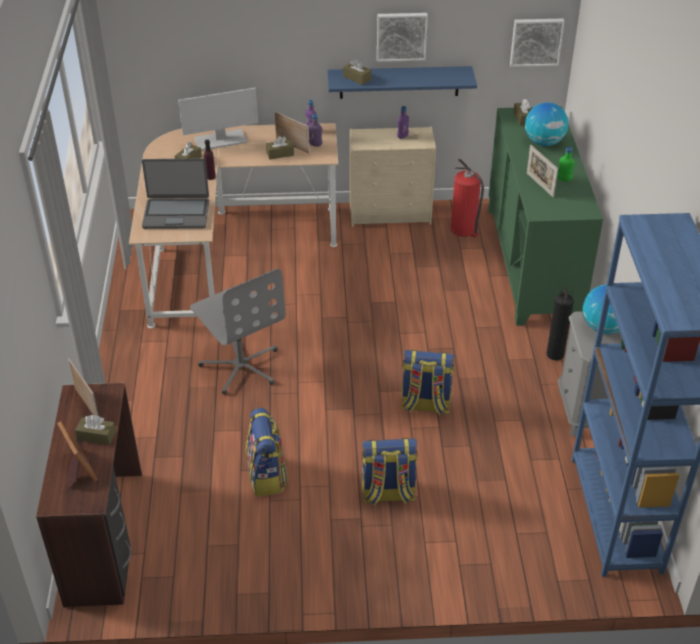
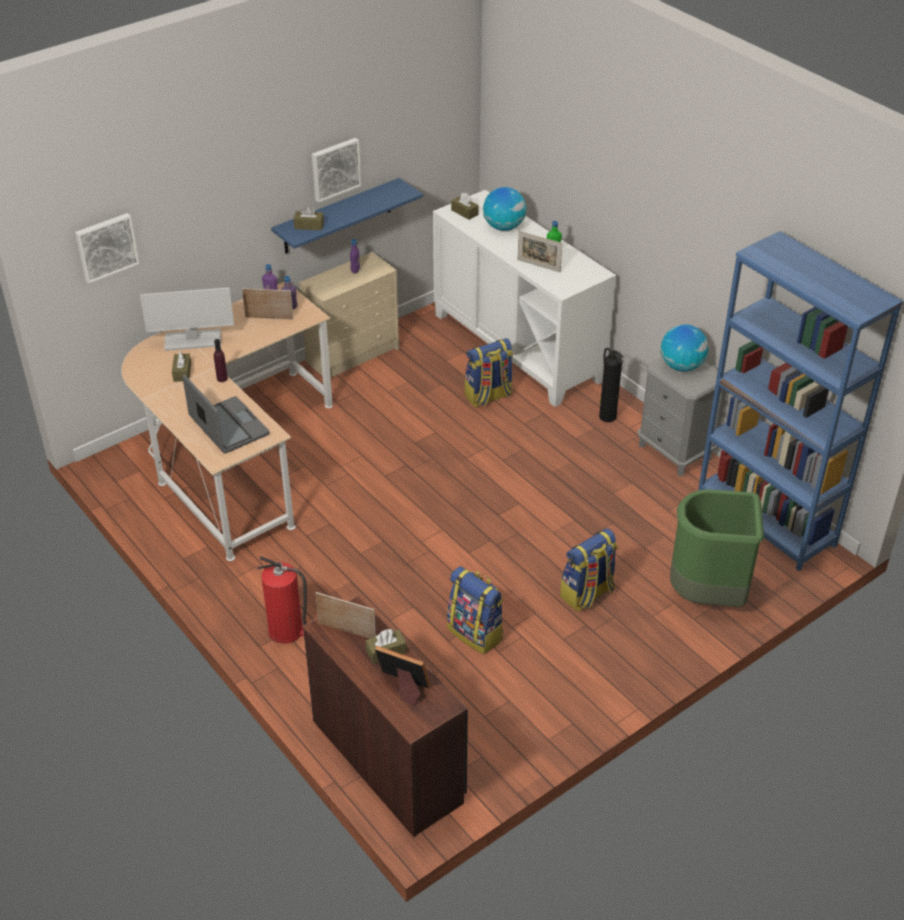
camera: 35 degrees left, 0 degrees up
(176, 214) = (228, 427): laptop -> laptop turned 90 degrees counterclockwise
(220, 141) = (192, 340): monitor -> monitor turned 45 degrees clockwise
(241, 366) = (355, 552): grey office chair -> none
(280, 154) = (265, 330): brown tissue box -> none
(425, 405) = (546, 507): backpack -> backpack (488, 396)
(464, 229) = (432, 342): fire extinguisher -> fire extinguisher (287, 631)
(492, 552) = (708, 596): none -> green trash can
(533, 263) = (518, 347): green cabinet -> white cabinet
(536, 41) = (450, 134): picture -> picture (106, 246)

